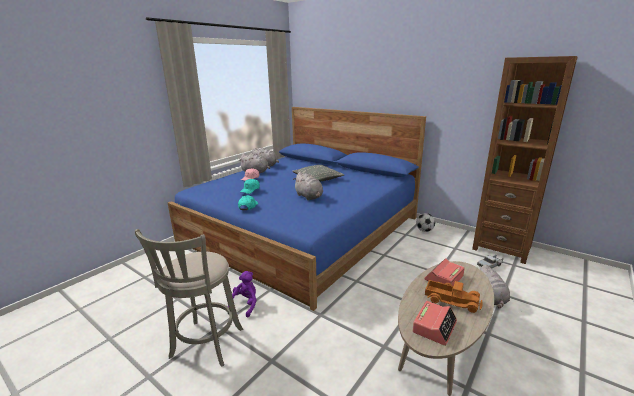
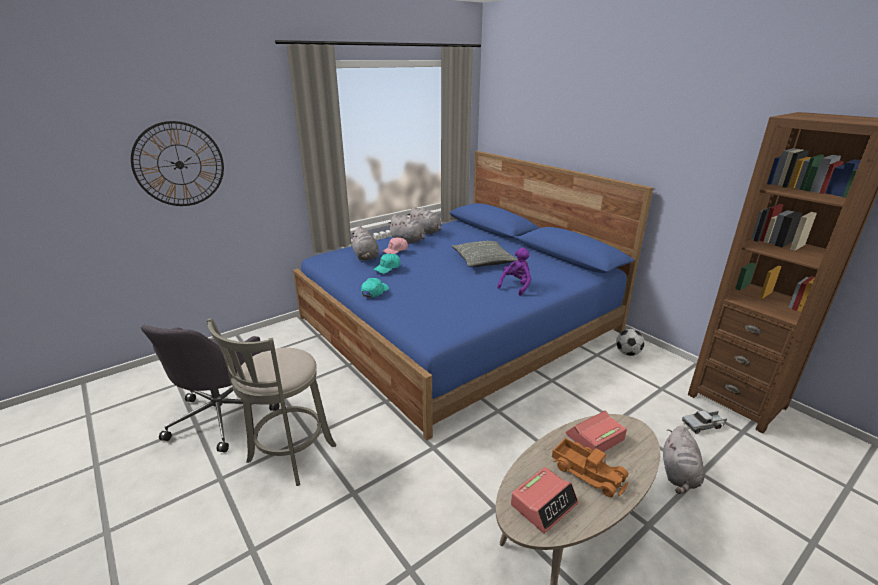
camera: 15 degrees right, 5 degrees up
(67, 117) = (179, 164): none -> wall clock
(132, 326) = (223, 415): none -> grey office chair
(245, 305) = (350, 415): purple plush toy -> purple plush toy (516, 286)
(309, 197) = (457, 288): grey plush toy -> grey plush toy (365, 257)

